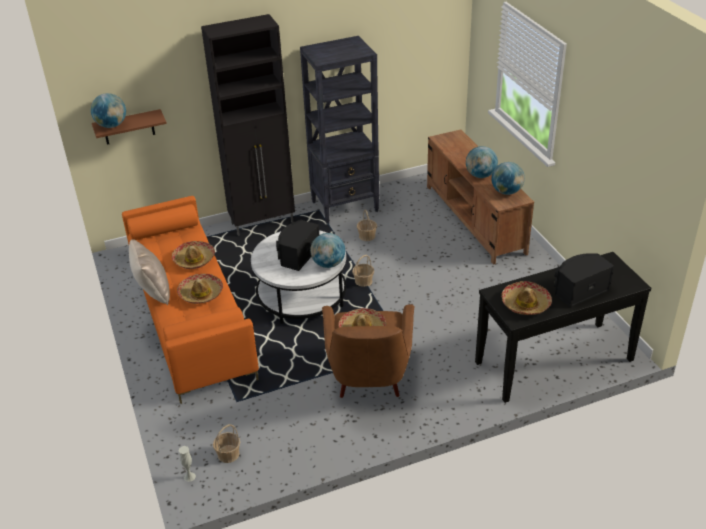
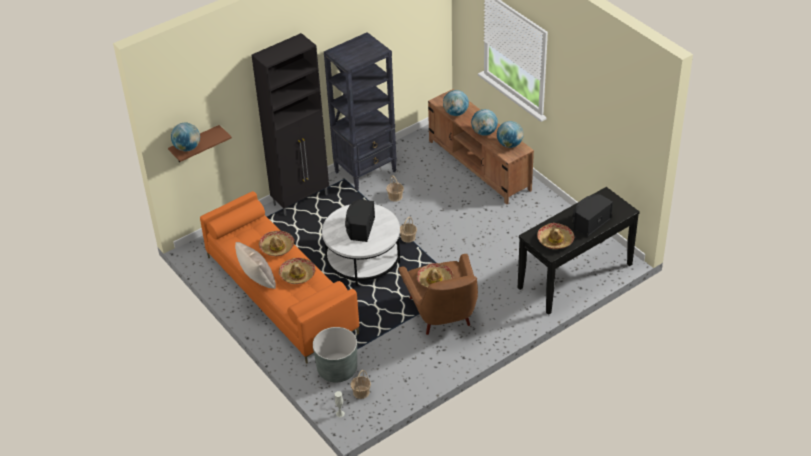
camera: 15 degrees left, 5 degrees up
(213, 418) = (337, 369): none -> grey planter
(328, 264) = (388, 231): globe -> globe (455, 113)

